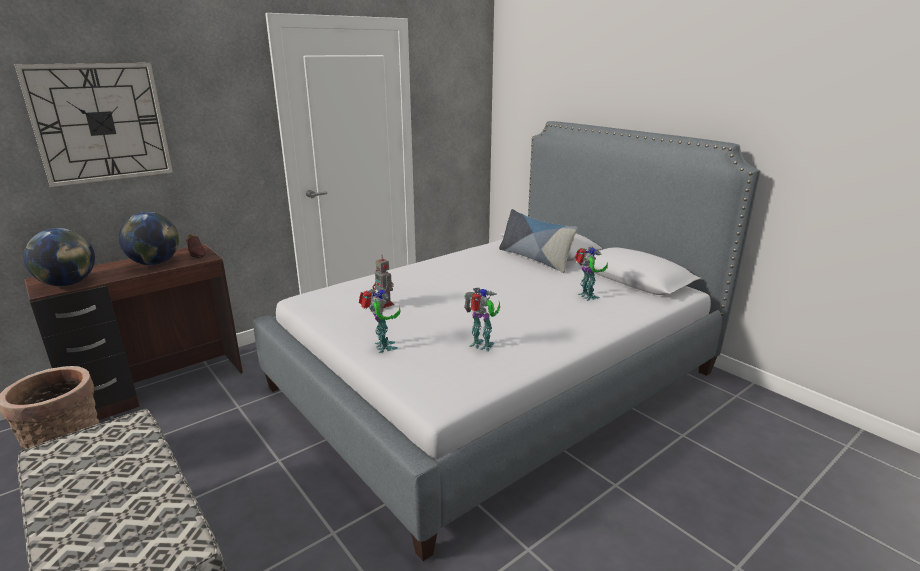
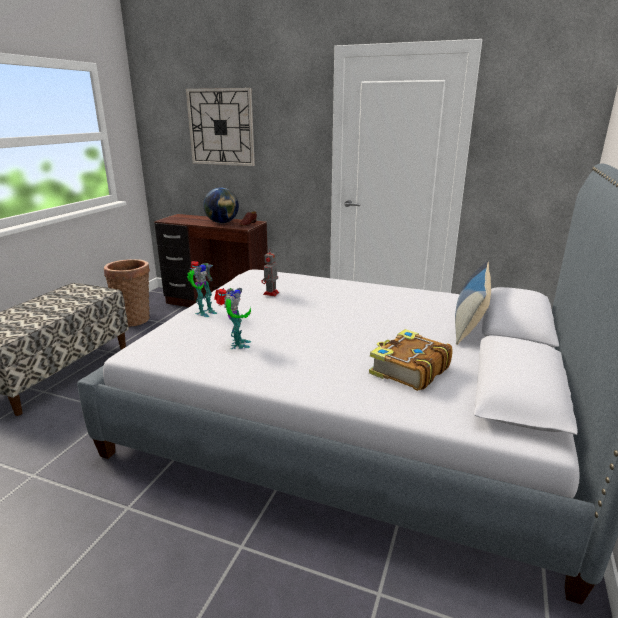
camera: 60 degrees right, 0 degrees up
(68, 284) = (177, 220): globe -> none
(587, 297) = (408, 370): toy robot -> book

